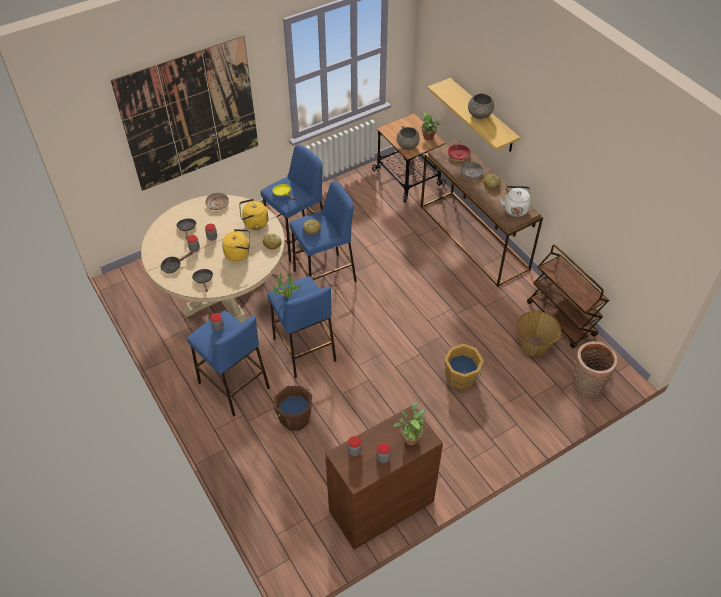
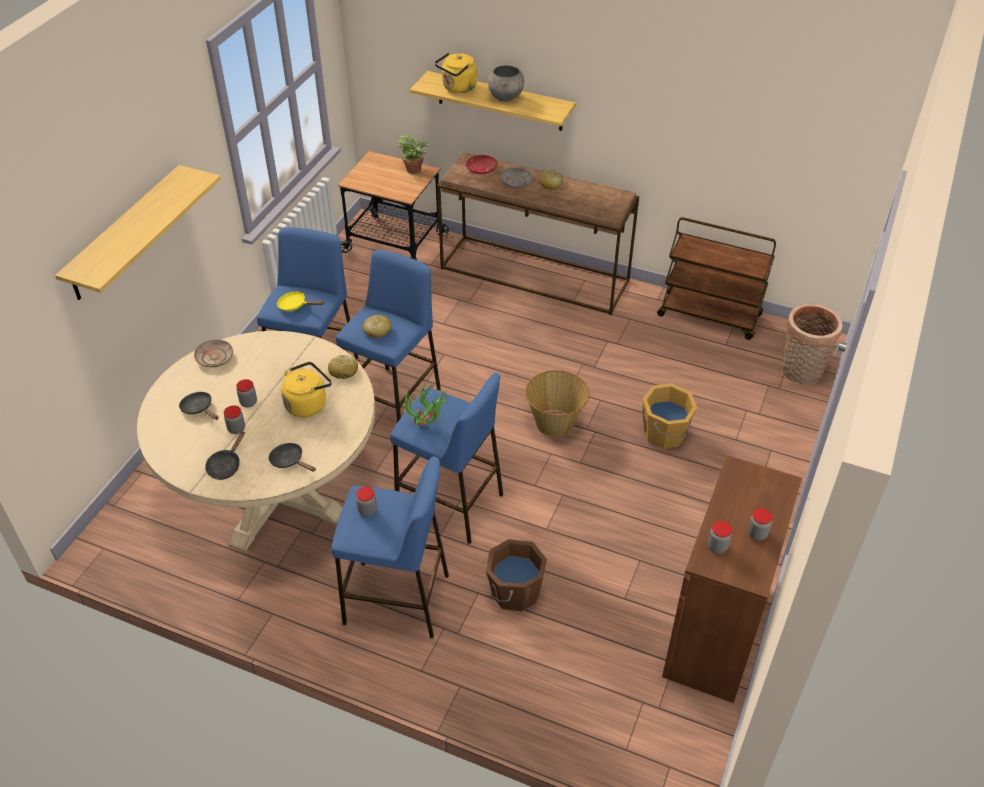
camera: 35 degrees left, 5 degrees down
(190, 115) = (125, 233): picture -> shelf
(254, 223) = (293, 358): yellow kettle -> yellow kettle (458, 88)
(407, 146) = (397, 190): grey bowl -> none
(410, 437) = (762, 492): potted plant -> none
(515, 208) = (603, 198): white kettle -> none
(533, 346) = (709, 358): basket -> basket (555, 423)

